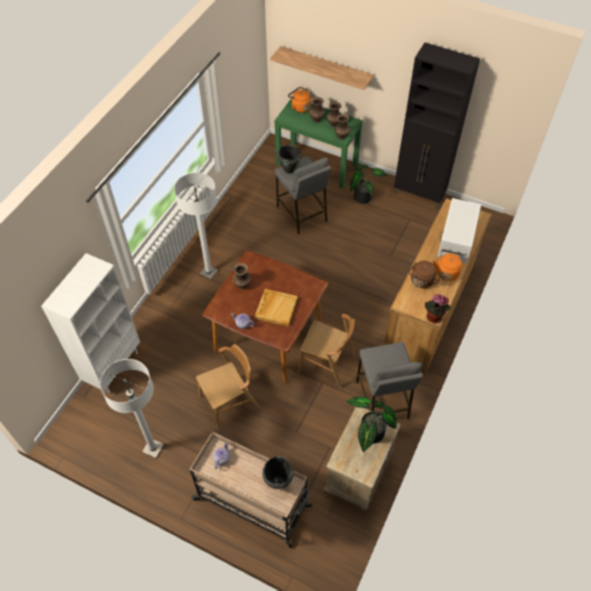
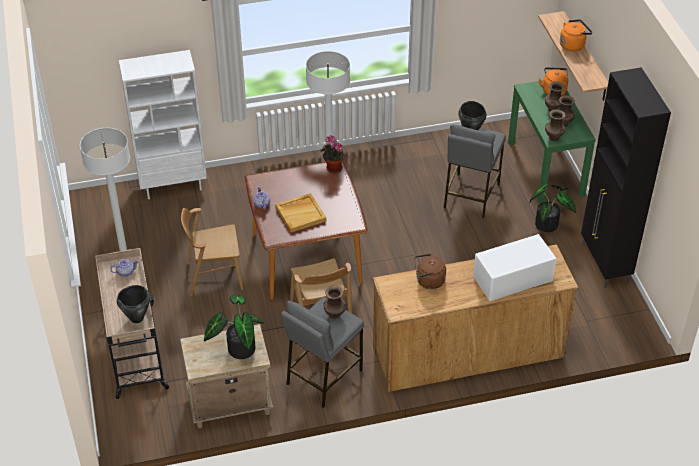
camera: 50 degrees right, 10 degrees down
(229, 402) = (214, 275): brown chair -> brown chair turned 150 degrees clockwise
(242, 285) = (301, 180): brown vase -> brown vase (335, 315)
(433, 318) = (394, 311): potted plant -> potted plant (332, 168)
(447, 271) = (462, 293): orange kettle -> orange kettle (573, 45)

